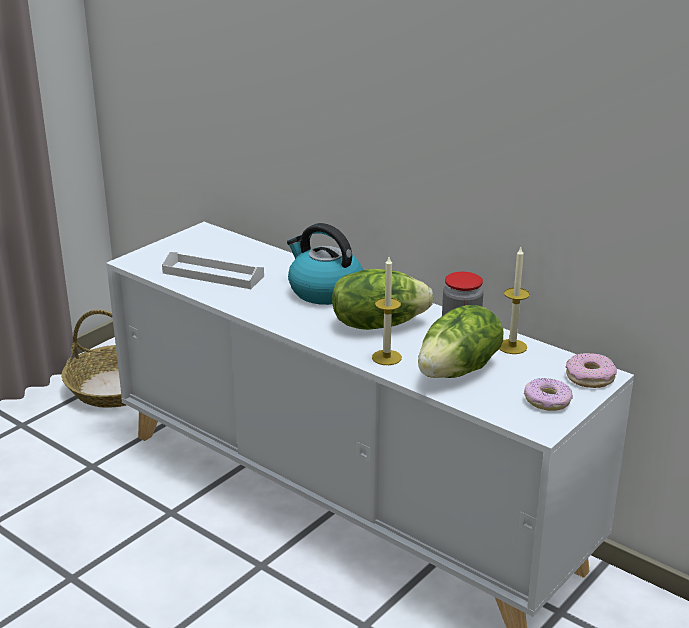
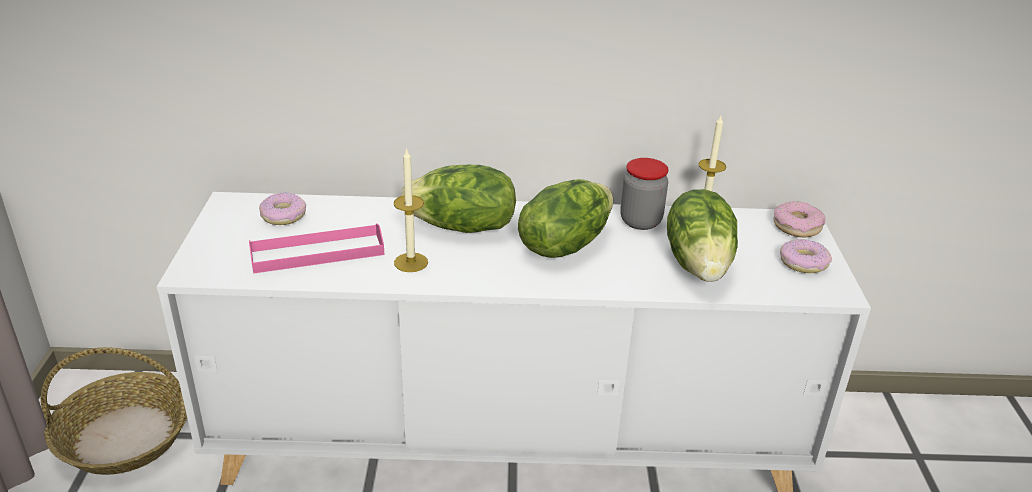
camera: 40 degrees left, 5 degrees up
(213, 275) = (317, 253): white tray -> pink tray
(224, 247) = (284, 215): none -> donut
(324, 291) = (462, 228): kettle -> lettuce
(386, 357) = (623, 277): candle -> candle (411, 262)

